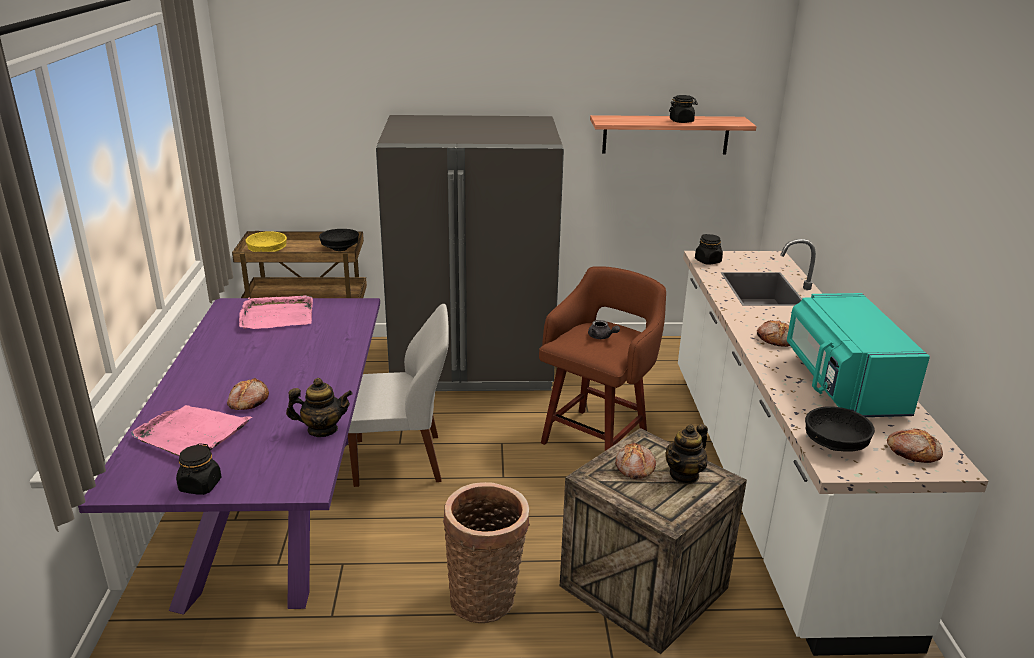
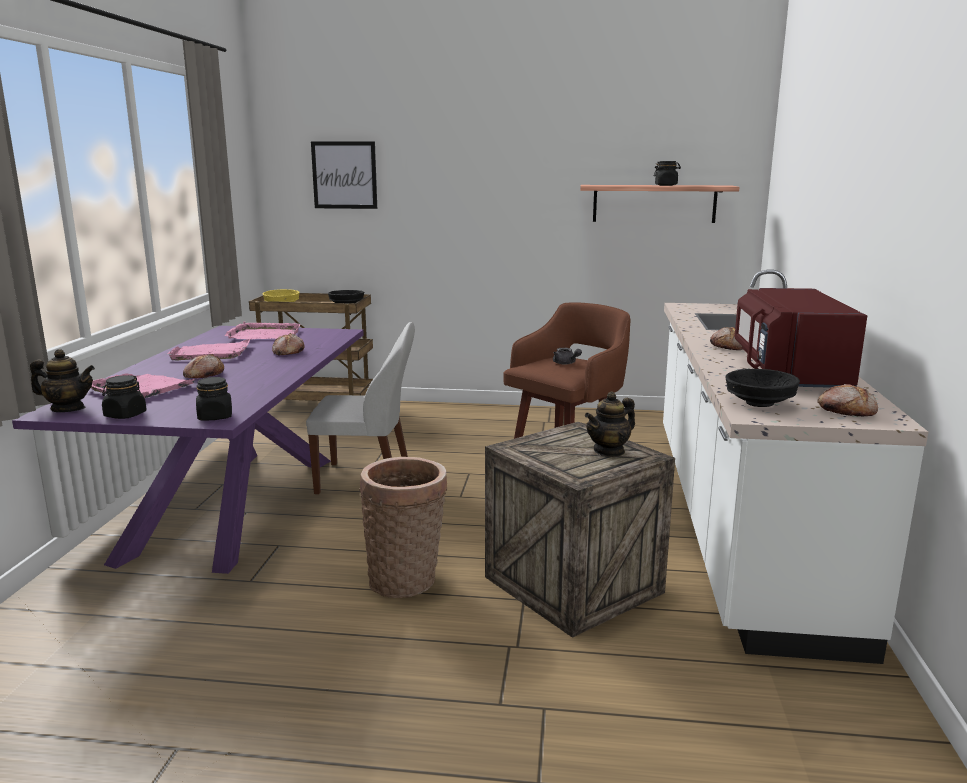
camera: 10 degrees right, 10 degrees down
(236, 357) = (211, 353): none -> pink tray
(322, 430) = (258, 392): teapot -> teapot (68, 409)
(328, 103) = (344, 175): none -> picture
(473, 364) = (463, 421): grey fridge -> none
(634, 467) = (558, 444): bread -> bread (288, 352)
(708, 261) = (685, 307): black jar -> black jar (215, 417)
(842, 384) = (788, 372): turquoise microwave -> red microwave

